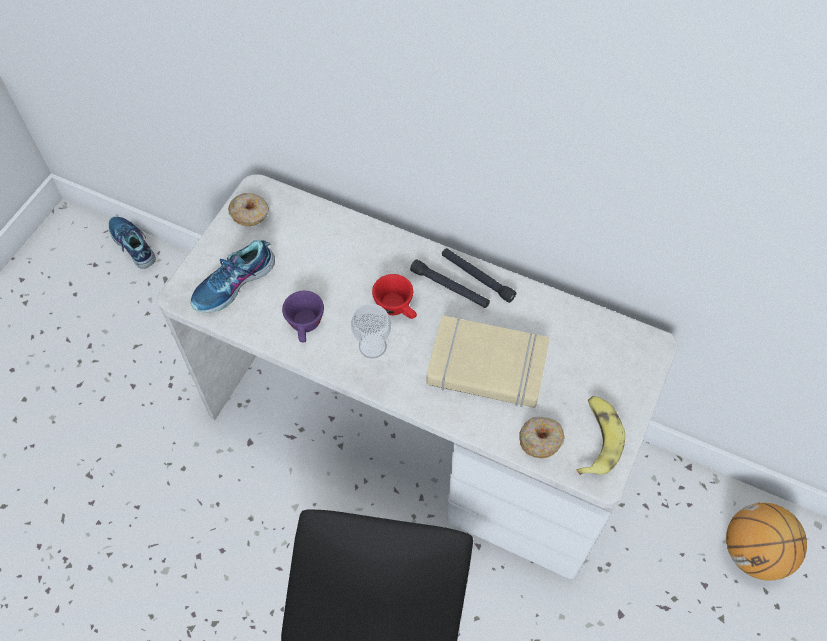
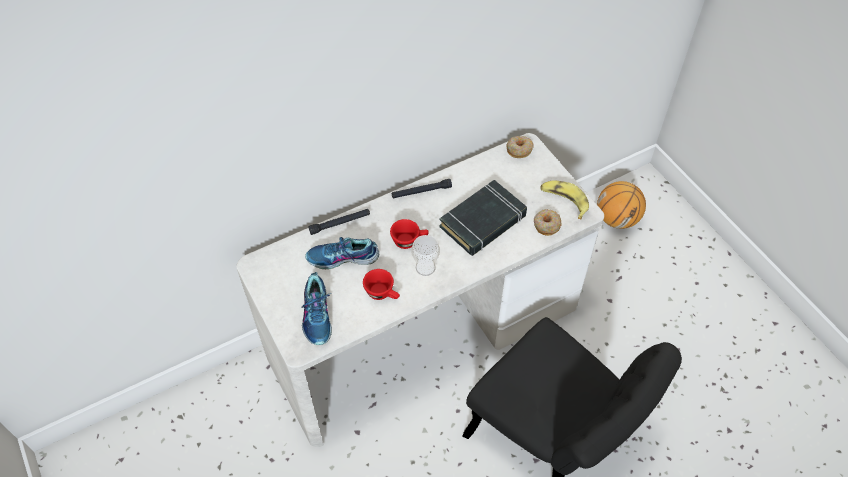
camera: 55 degrees left, 5 degrees down
(132, 246) = (129, 423): shoe -> shoe (343, 258)
(250, 213) = (269, 278): donut -> donut (519, 150)
(306, 326) = (383, 293): purple cup -> red cup
(450, 288) = (417, 208): black flashlight -> black flashlight (340, 223)
(487, 367) = (483, 222): beige book -> black book

